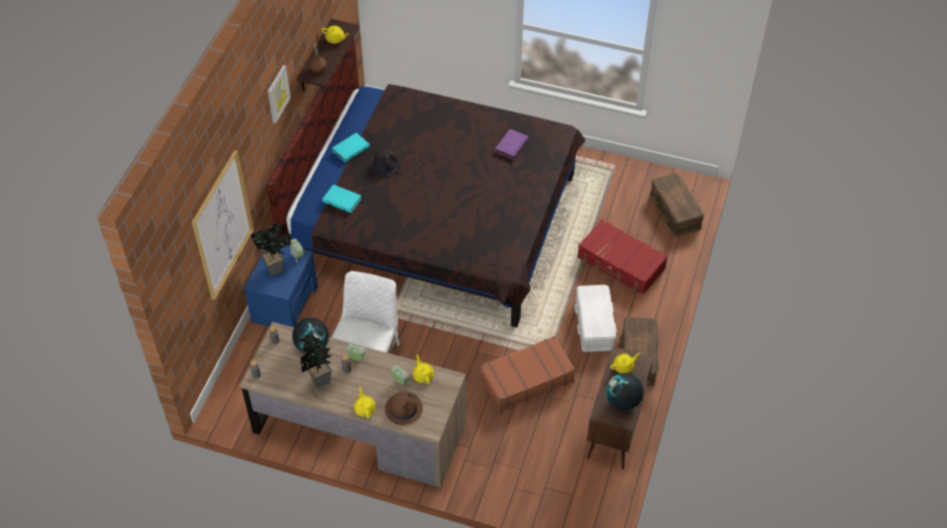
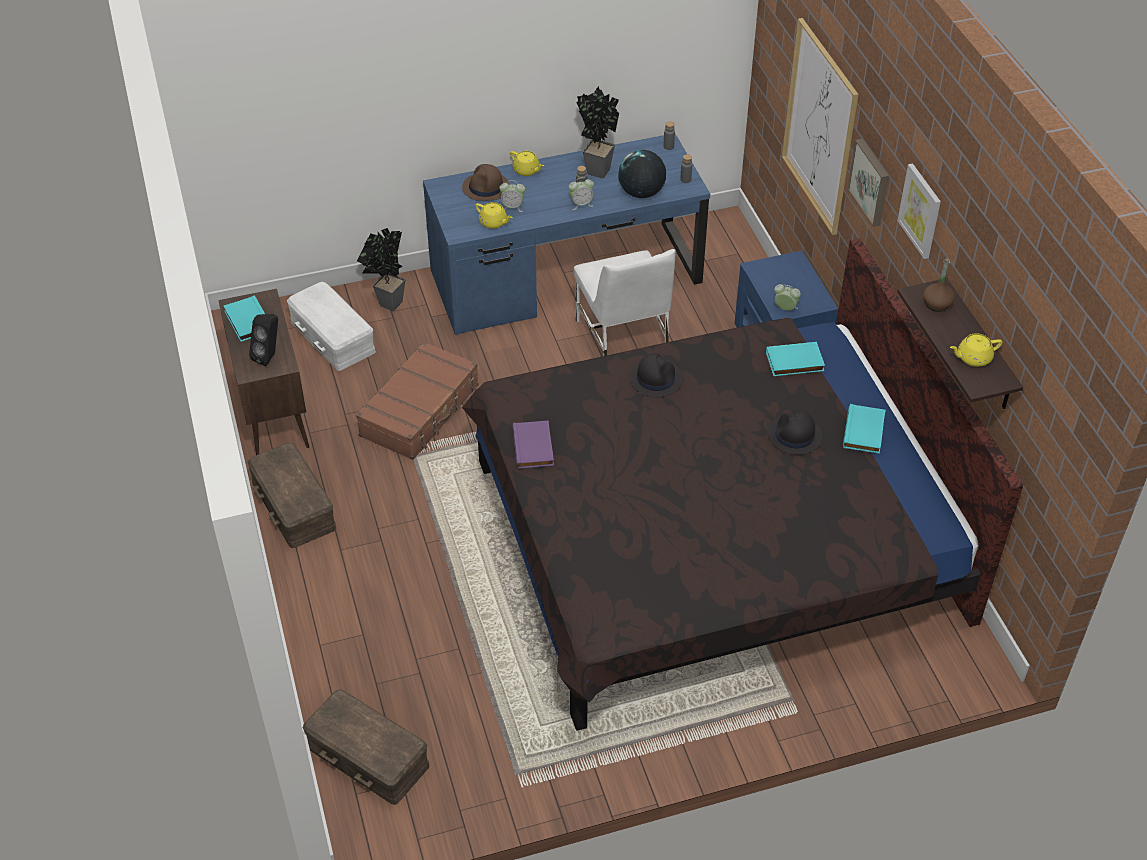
camera: 145 degrees right, 5 degrees down
(255, 157) = (871, 182): none -> picture
(277, 270) = (788, 284): potted plant -> potted plant (387, 304)
(359, 428) = (566, 277): brown desk -> blue desk
(422, 230) = (655, 378): none -> black hat
(511, 145) = (650, 560): purple book -> purple book (534, 447)
(595, 324) = (379, 517): white storage box -> white storage box (331, 336)
(621, 263) = (399, 620): red suitcase -> none
(623, 366) = (269, 356): yellow teapot -> black speaker
(623, 401) = (247, 321): globe -> turquoise book

